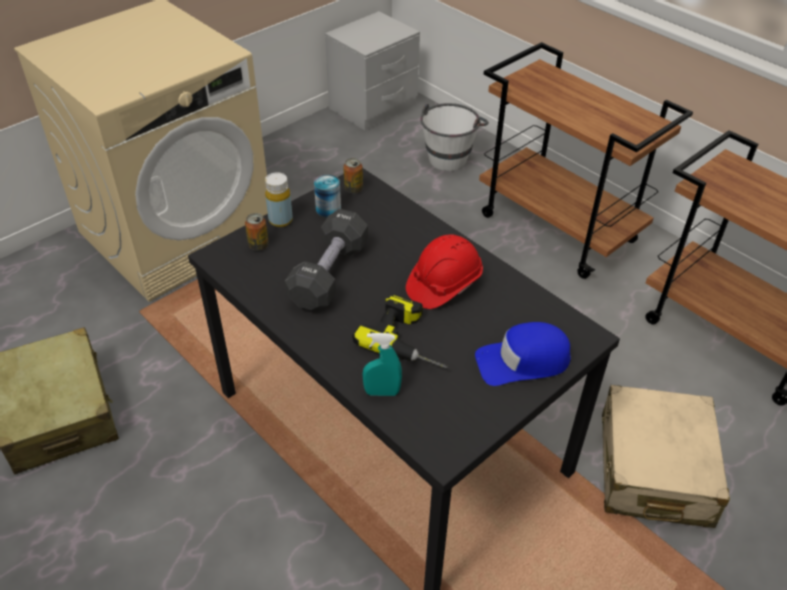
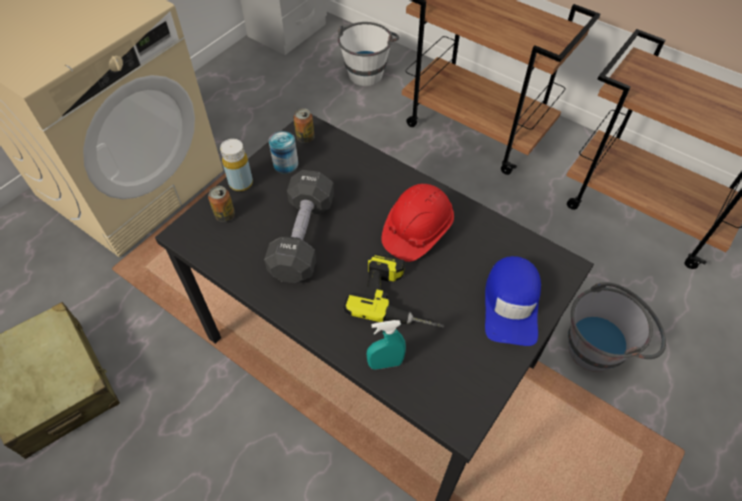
camera: 10 degrees left, 10 degrees up
(522, 361) = (511, 304): blue cap -> blue cap turned 60 degrees counterclockwise
(653, 469) = (601, 347): beige suitcase -> grey bucket

